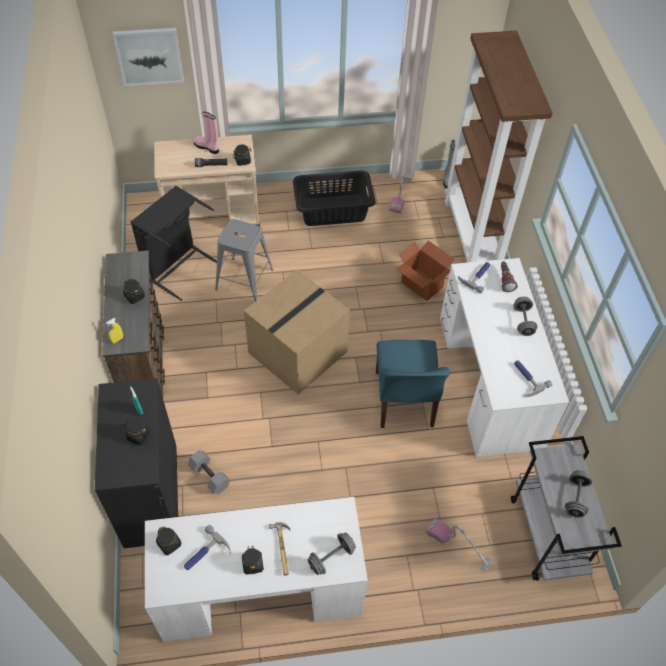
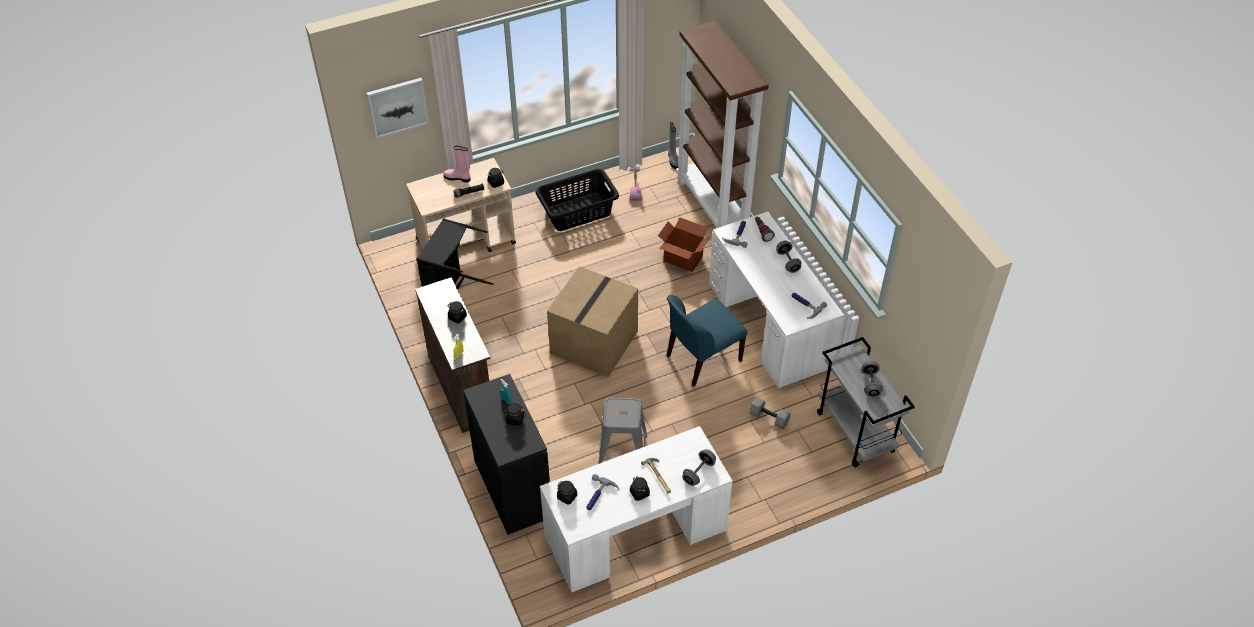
camera: 15 degrees left, 5 degrees down
(209, 476) = (557, 461): grey dumbbell -> grey dumbbell (768, 418)
(244, 279) = (519, 292): grey stool -> grey stool (622, 454)
(404, 400) = (702, 359): blue chair -> blue chair turned 75 degrees clockwise
(458, 546) = (787, 459): vacuum cleaner -> none

